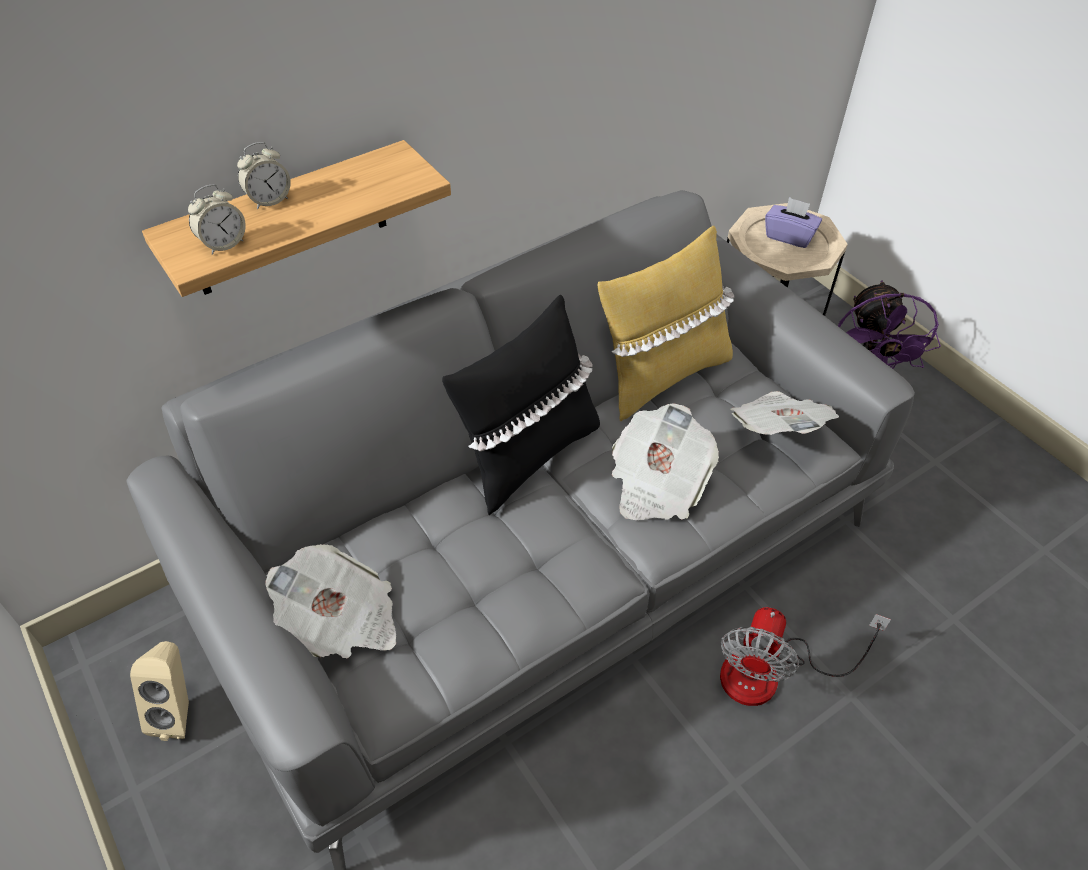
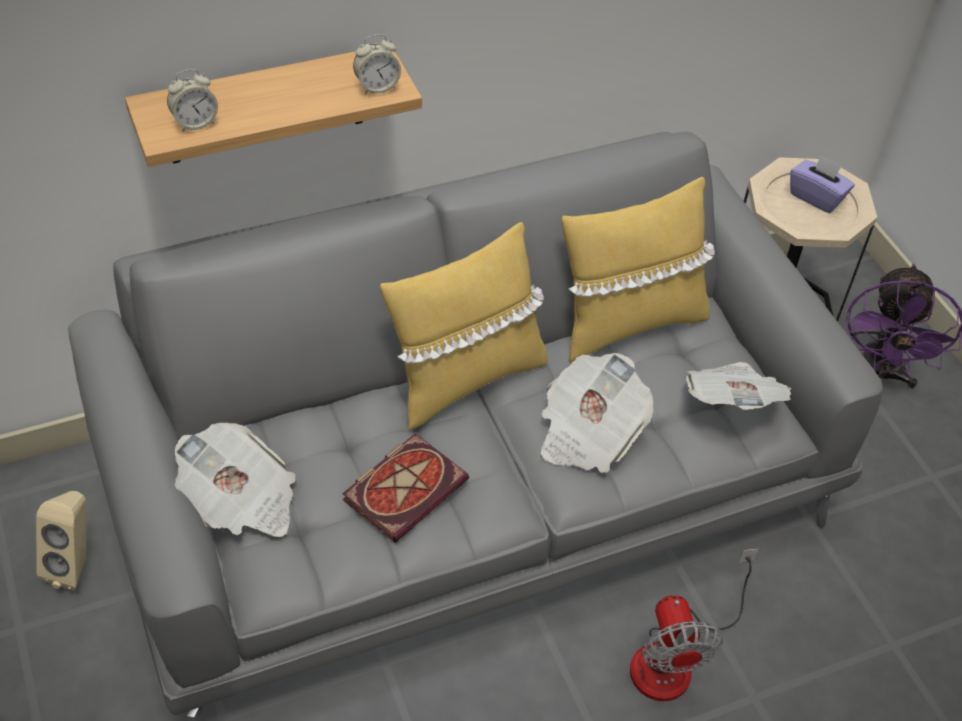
camera: 10 degrees right, 0 degrees up
(269, 200) = (247, 86): alarm clock -> alarm clock (377, 87)
(501, 572) = (406, 487): none -> book
(527, 455) = (465, 379): black pillow -> yellow pillow
(769, 674) = (675, 657): fan -> fan turned 45 degrees counterclockwise

